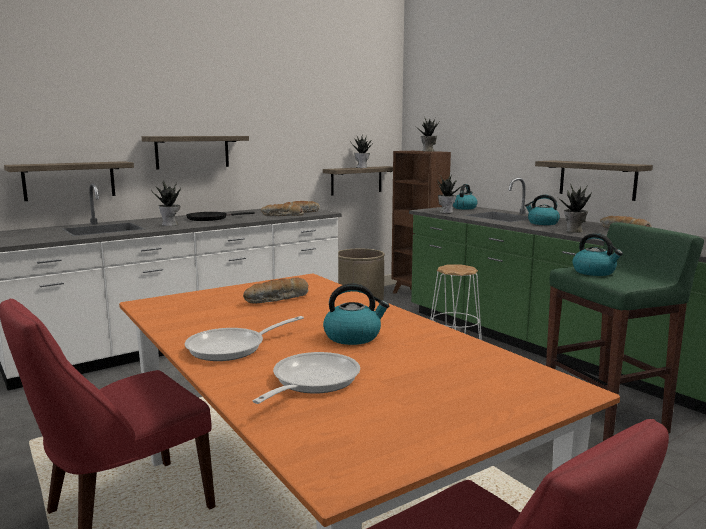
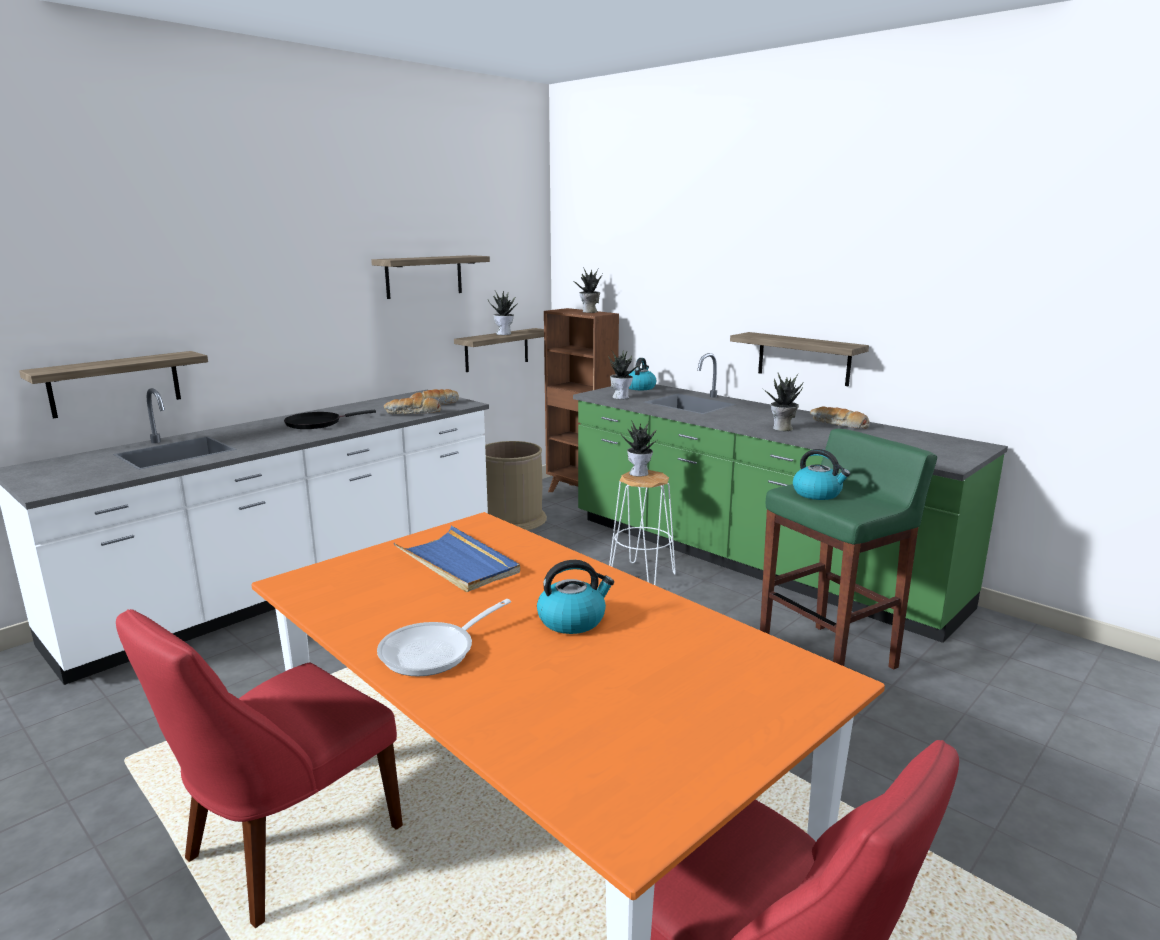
camera: 10 degrees left, 5 degrees up
(170, 224) = (268, 438): potted plant -> potted plant (639, 473)
(192, 152) = (282, 330): shelf -> shelf (424, 276)
(277, 299) = (457, 563): bread -> blue tray
(311, 382) = (549, 698): frying pan -> none
(542, 223) = (742, 414): kettle -> none

